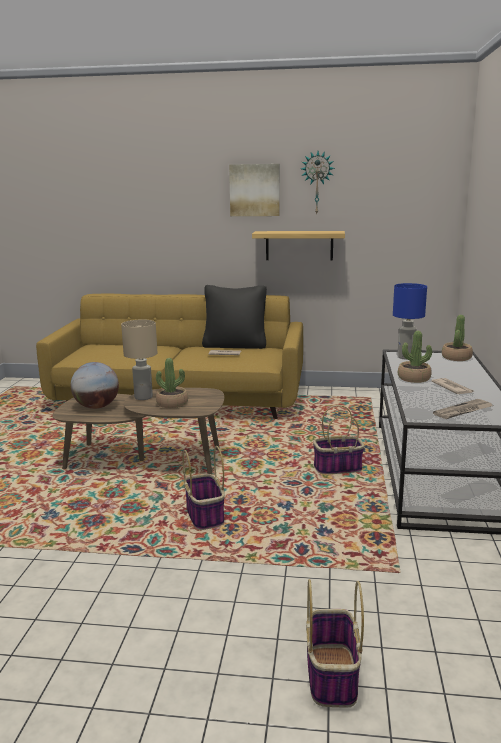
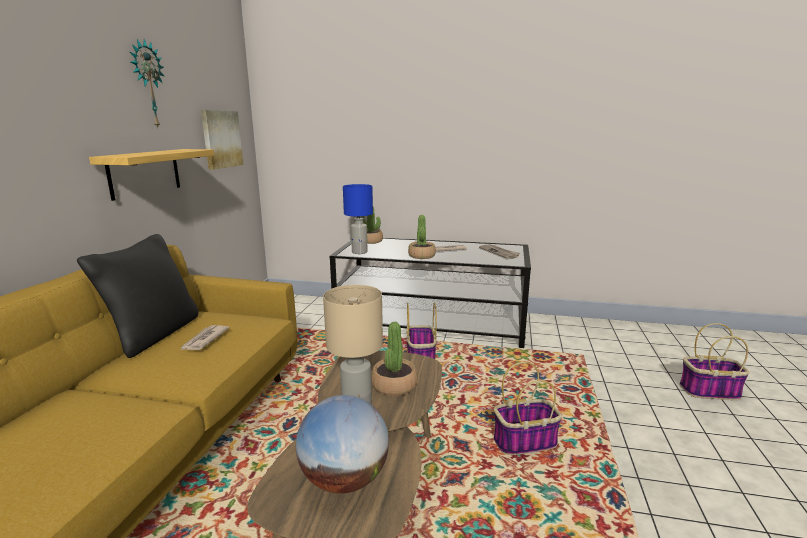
camera: 85 degrees left, 0 degrees up
(254, 190) = (74, 88): picture -> picture (221, 139)

